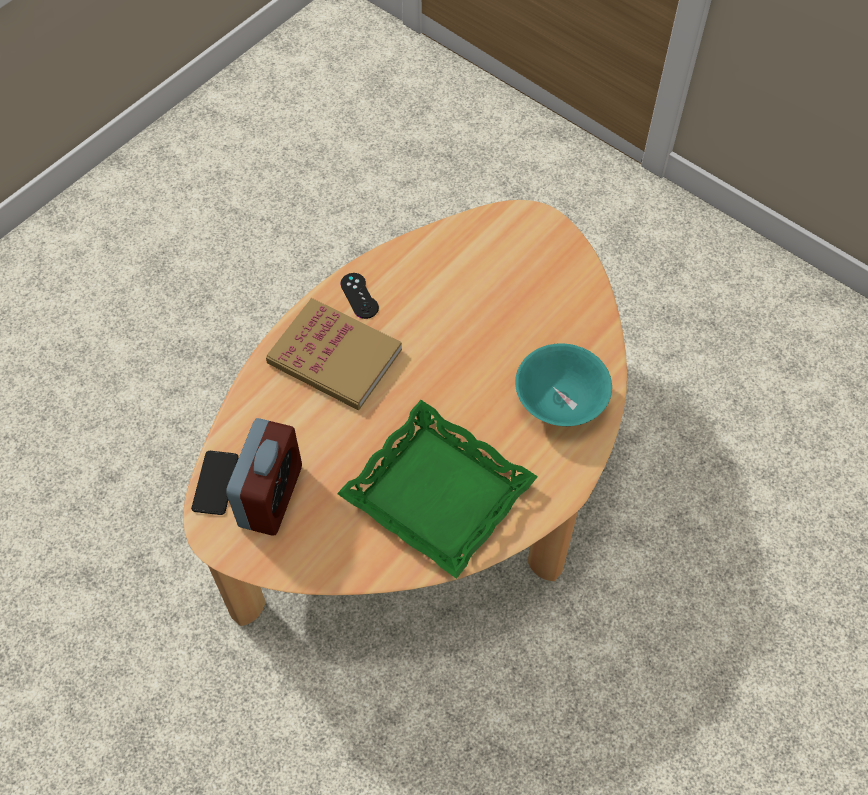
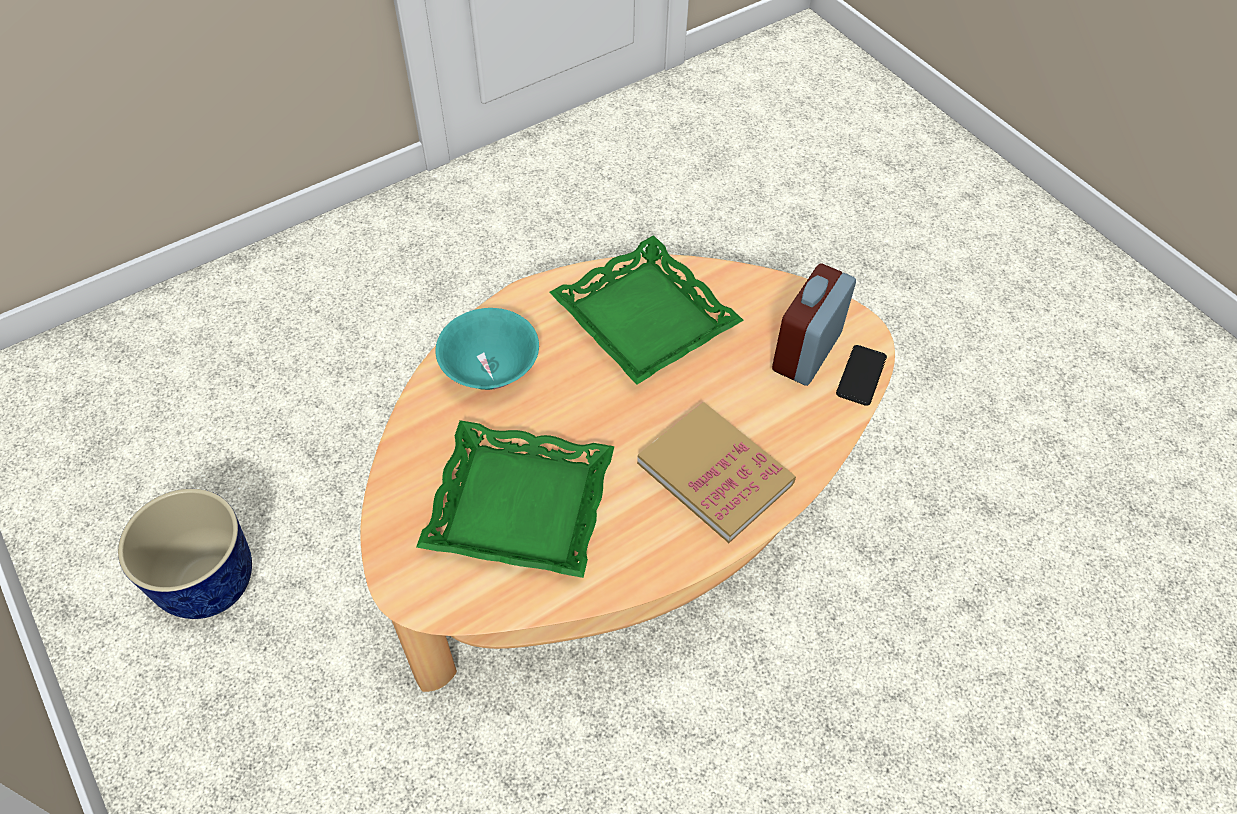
camera: 165 degrees left, 5 degrees down
(359, 296) = (668, 541): black game controller -> none
(483, 293) = (519, 507): none -> green tray
(738, 339) = (208, 583): none -> planter

